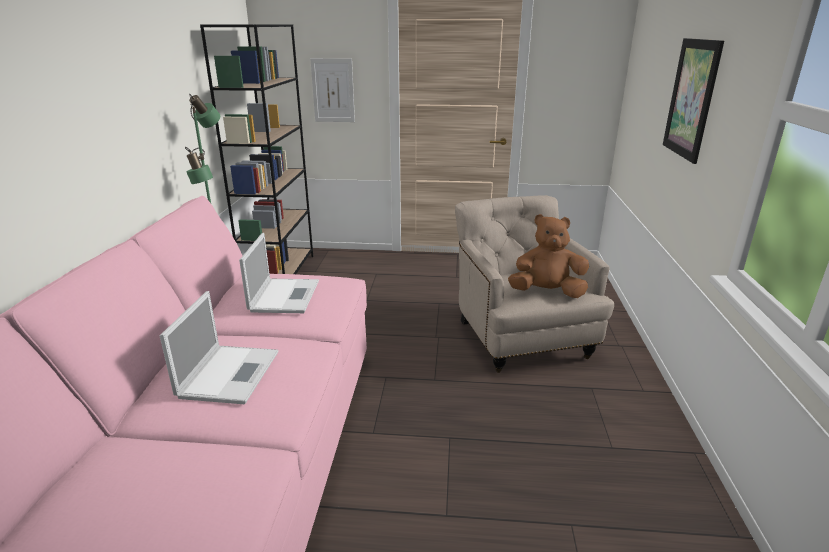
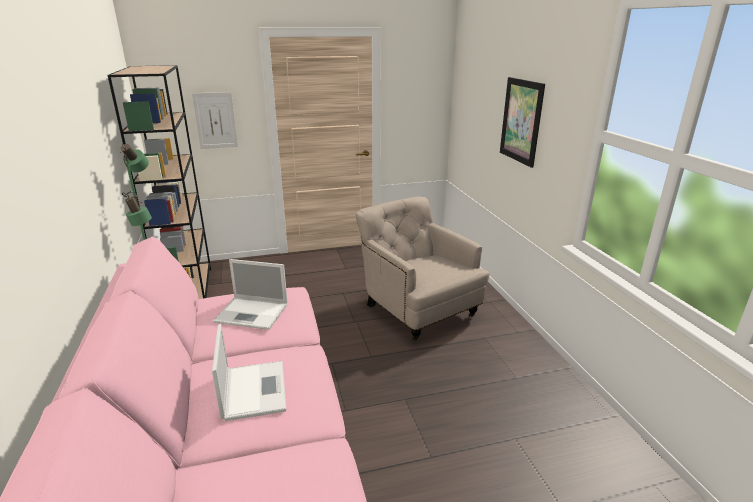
camera: 20 degrees left, 0 degrees up
(284, 295) = (253, 313): laptop -> laptop turned 120 degrees clockwise
(546, 292) = (442, 273): brown plush toy -> none

